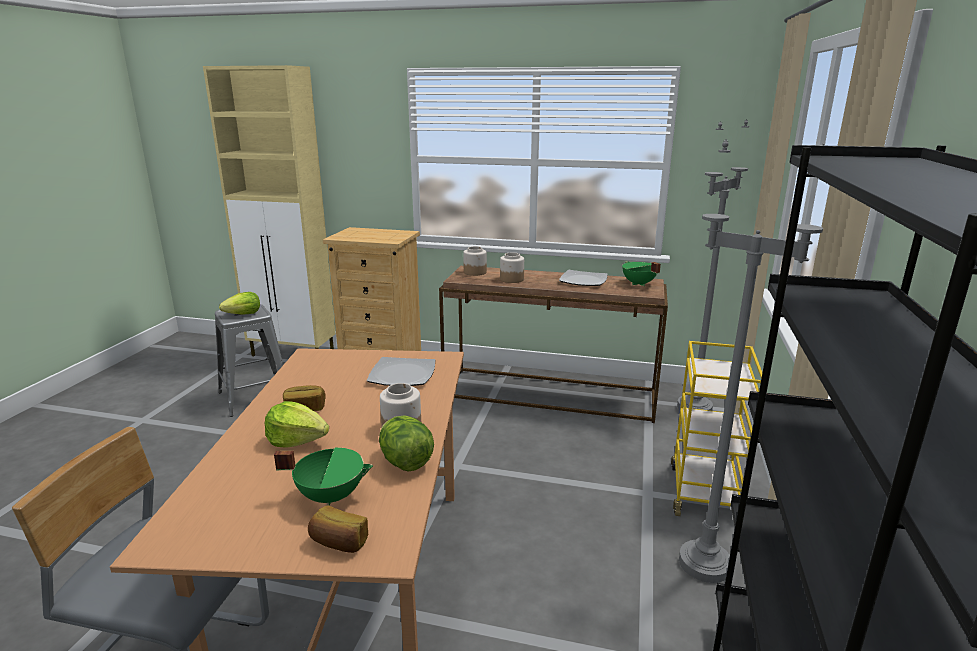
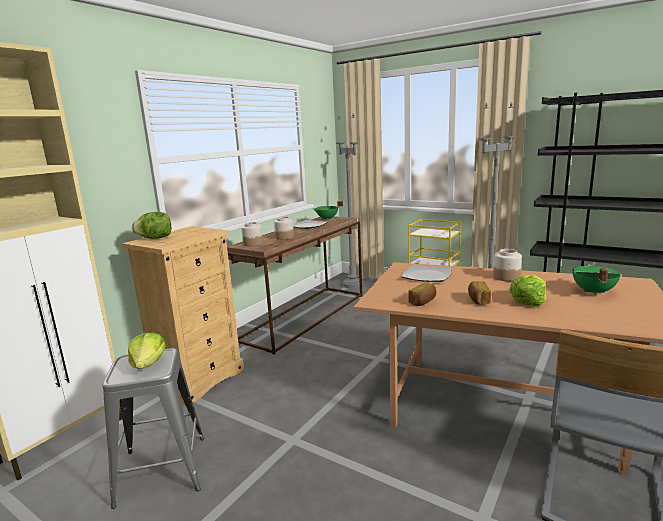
camera: 70 degrees left, 5 degrees down
(338, 543) = (636, 290): bread -> bread (423, 302)
(405, 462) = (549, 277): lettuce -> lettuce (155, 238)

